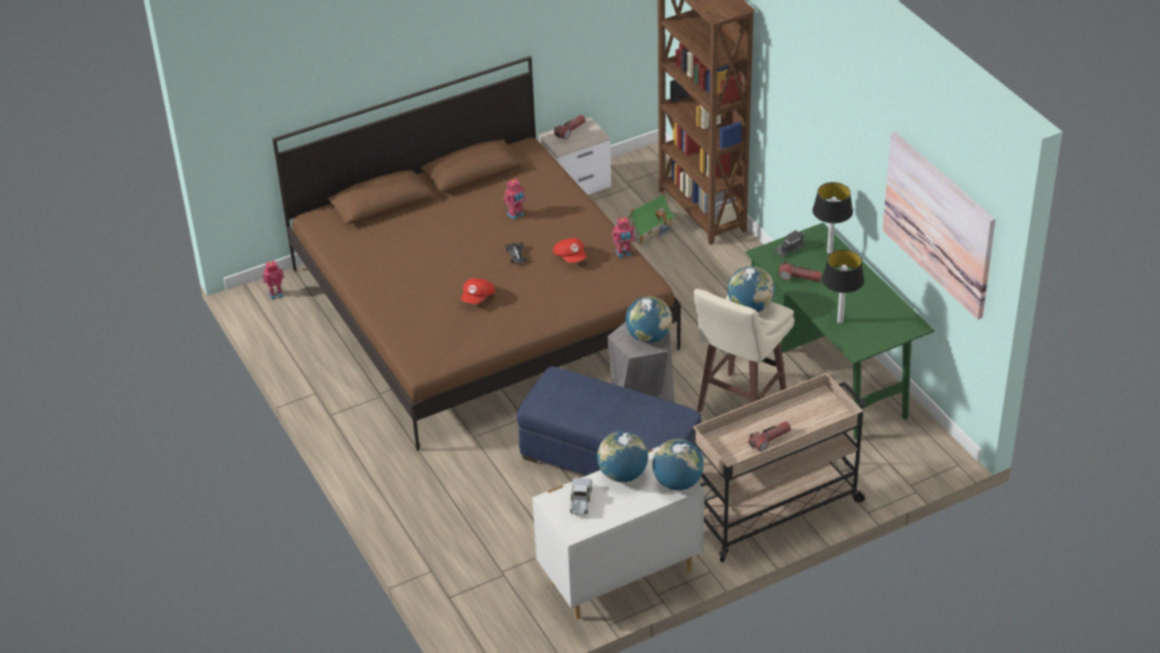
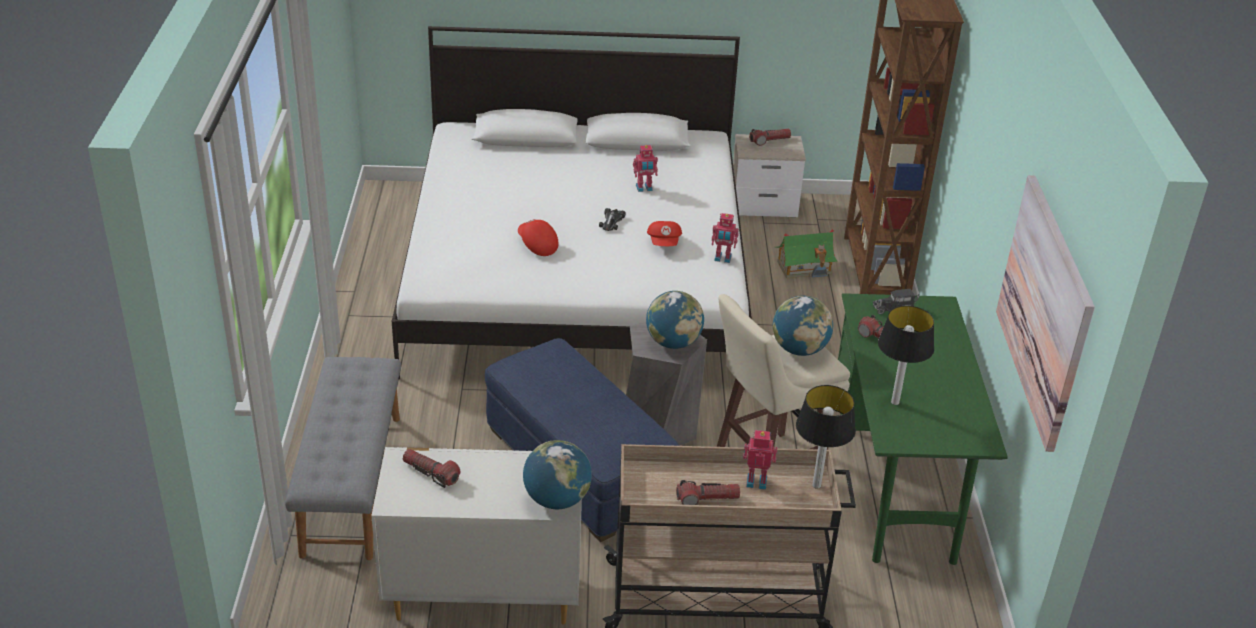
camera: 25 degrees right, 5 degrees down
(275, 294) = (402, 197): toy robot -> toy robot (756, 481)
(457, 542) = (350, 483): none -> grey bench
(478, 298) = (537, 245): red cap -> red cap turned 90 degrees clockwise
(481, 308) = (577, 276): brown bed -> white bed
(580, 501) = (431, 473): toy truck -> flashlight
(623, 474) = (503, 465): globe -> none
(830, 252) = (941, 328): table lamp -> table lamp (817, 485)

